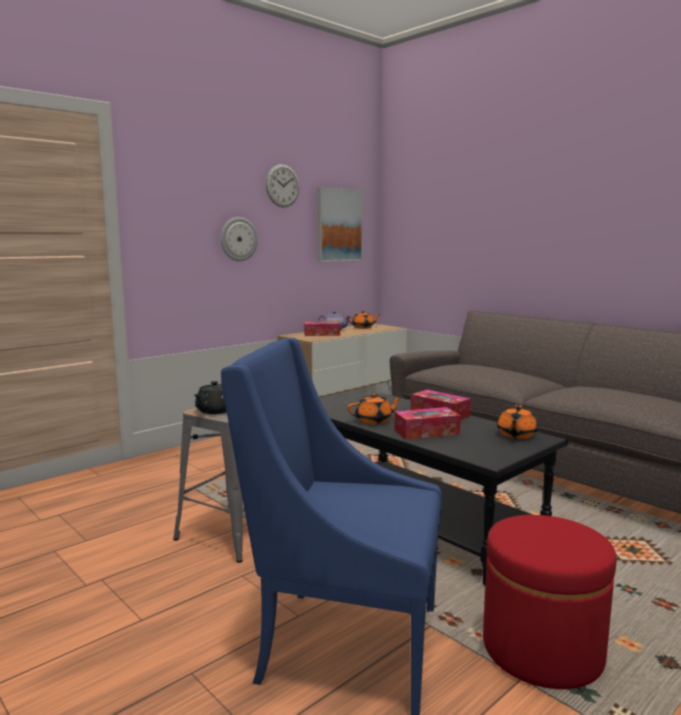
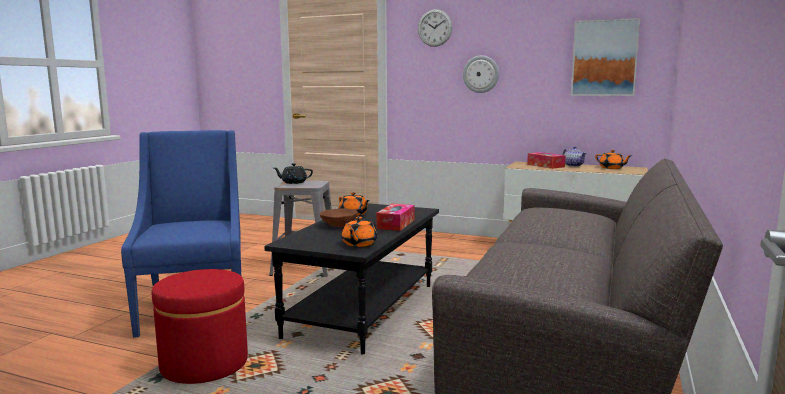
camera: 65 degrees right, 0 degrees up
(282, 186) = (531, 24): wall clock -> wall clock (435, 28)
(426, 432) = (339, 225): tissue box -> brown bowl
(516, 435) = (359, 244): orange teapot -> orange teapot turned 75 degrees counterclockwise

